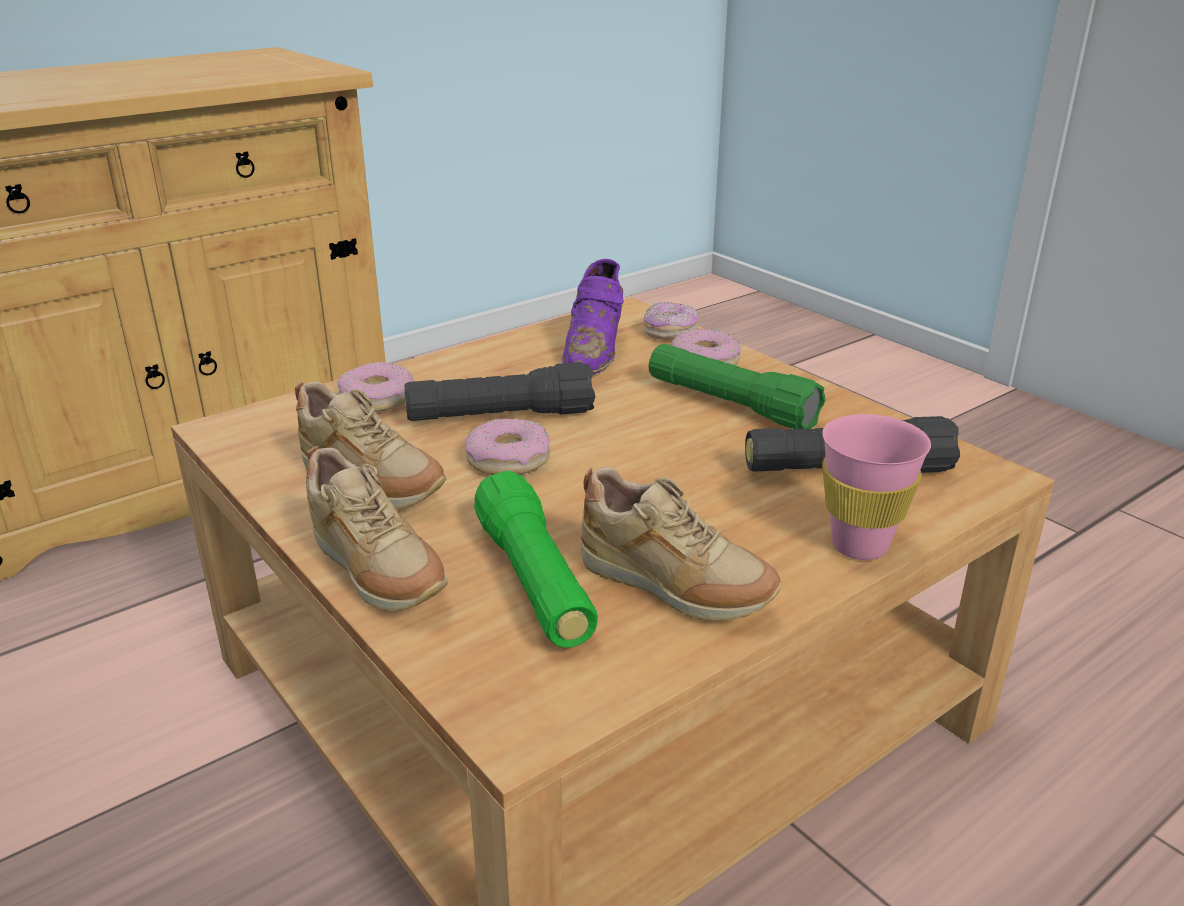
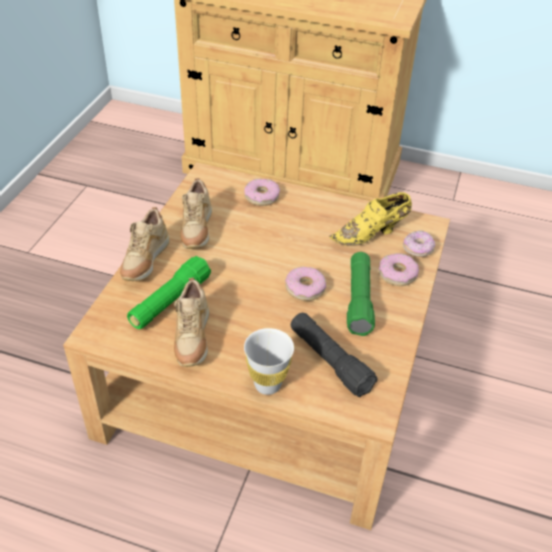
camera: 55 degrees right, 15 degrees up
(500, 417) = (279, 236): black flashlight -> none
(508, 459) = (247, 255): donut -> donut (305, 288)
(595, 350) = (371, 234): purple shoe -> yellow shoe
(859, 545) = (267, 384): pink cup -> white cup

